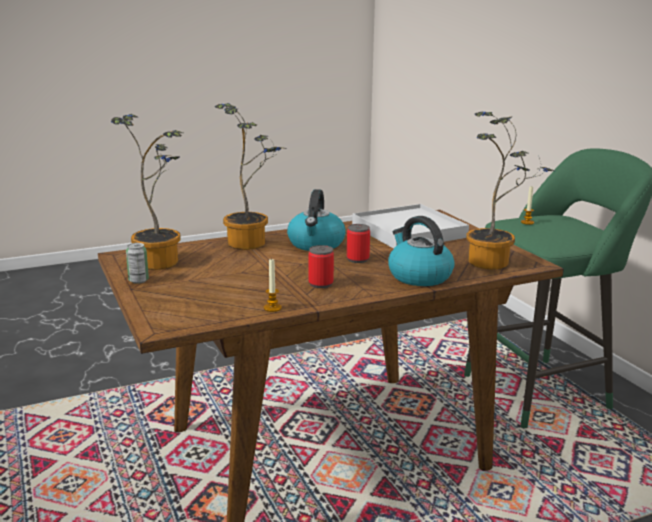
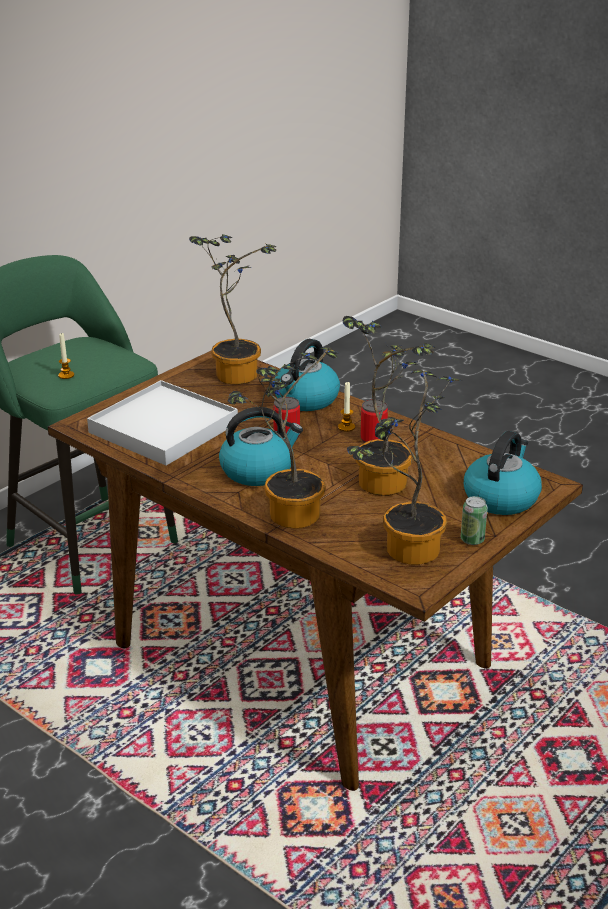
camera: 115 degrees left, 10 degrees up
(172, 304) = (501, 497): none -> kettle
(255, 274) = (384, 479): none -> potted plant
(272, 308) = (452, 447): candle -> candle (346, 427)

